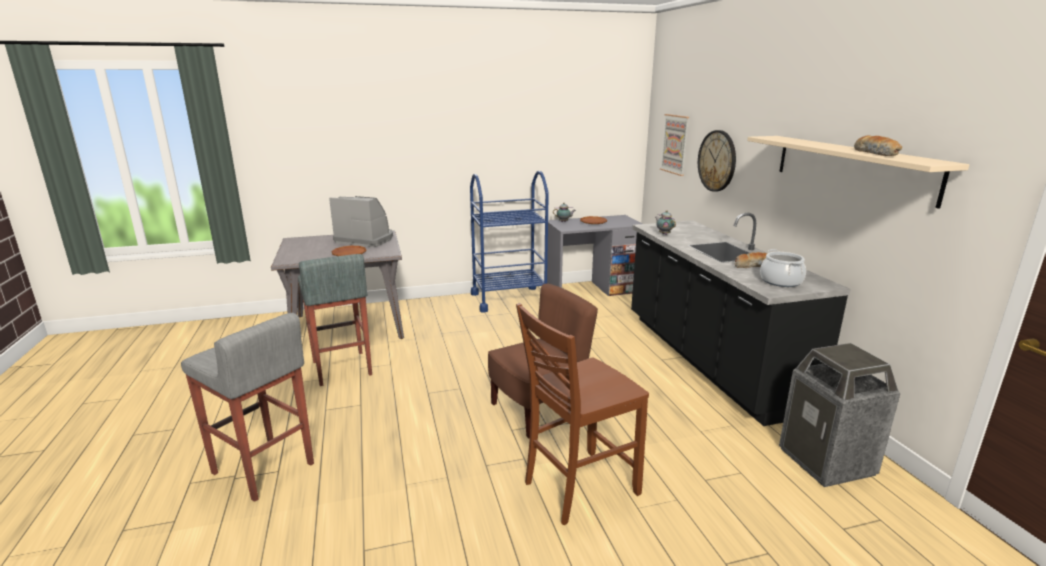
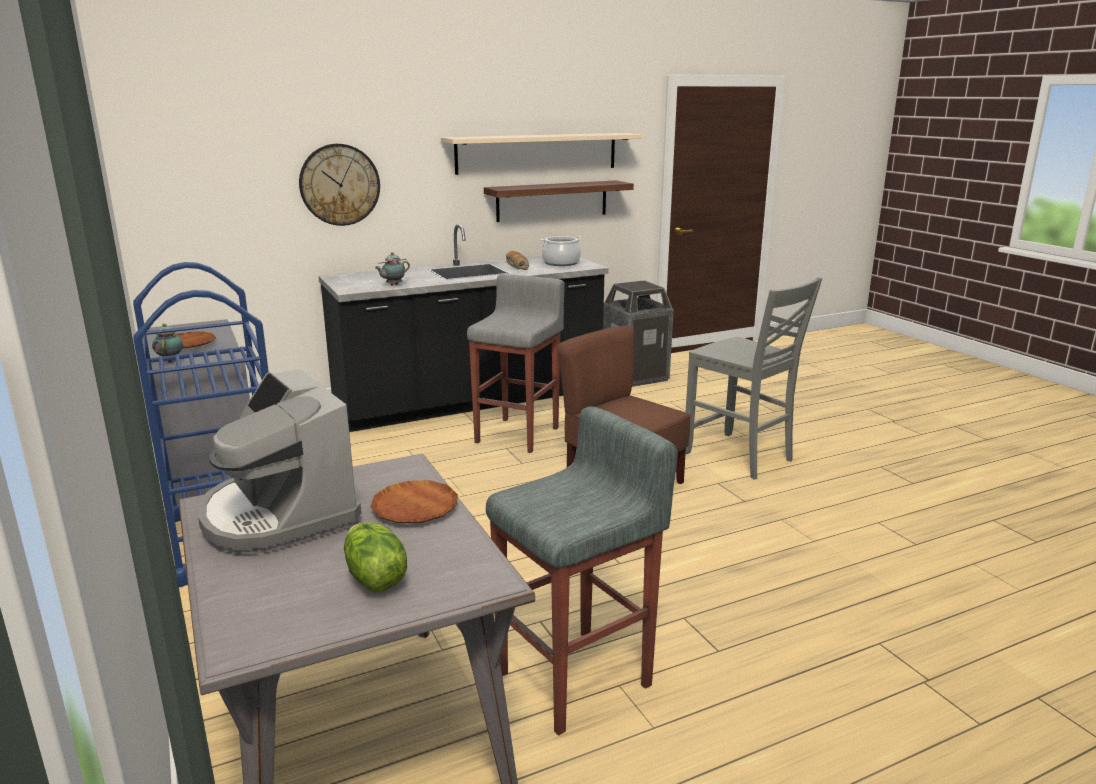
camera: 100 degrees left, 0 degrees up
(263, 469) = (889, 658): grey stool -> grey stool (519, 434)
(307, 249) = (374, 578): none -> lettuce
(365, 239) = (279, 515): coffee machine -> coffee machine turned 45 degrees counterclockwise
(578, 487) = (740, 457): brown chair -> grey chair
(675, 144) = (220, 180): picture -> none
(855, 225) = (552, 201): none -> shelf
(876, 153) = (582, 134): bread -> none

